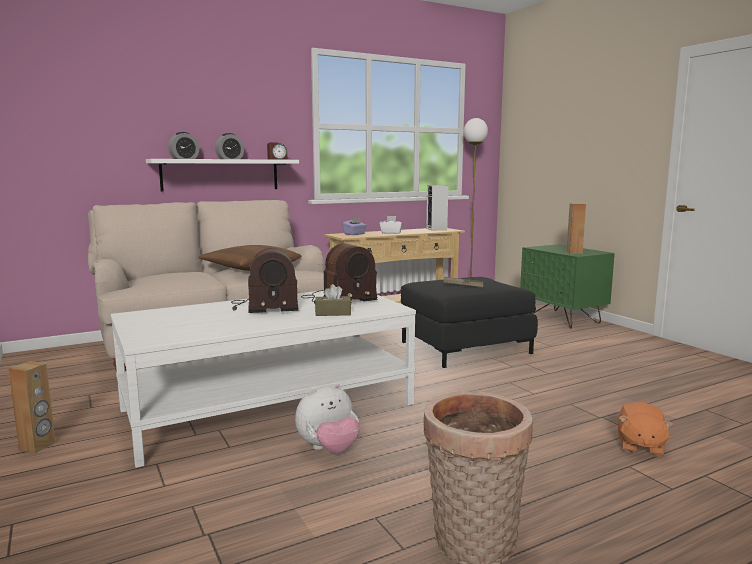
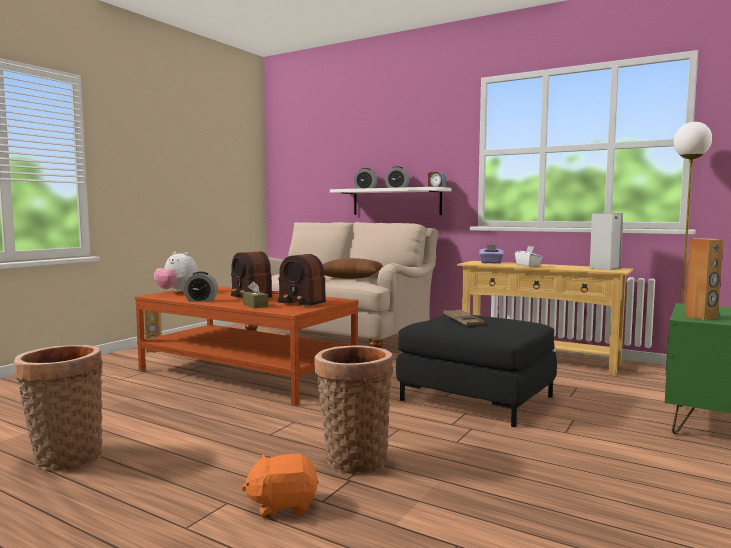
camera: 60 degrees right, 5 degrees down
(251, 326) = (201, 300): none -> alarm clock
(270, 407) = (246, 373): white coffee table -> brown coffee table
(329, 449) = (188, 399): plush toy -> plush toy (177, 292)
(562, 408) = (353, 459): none -> basket

